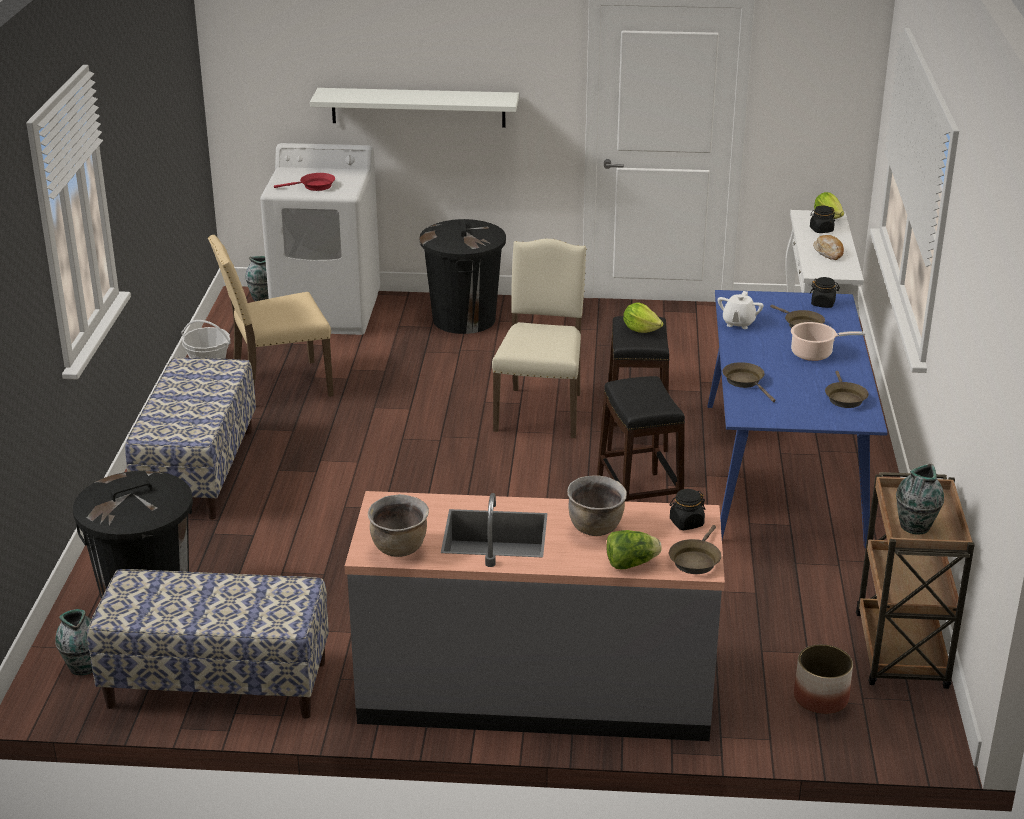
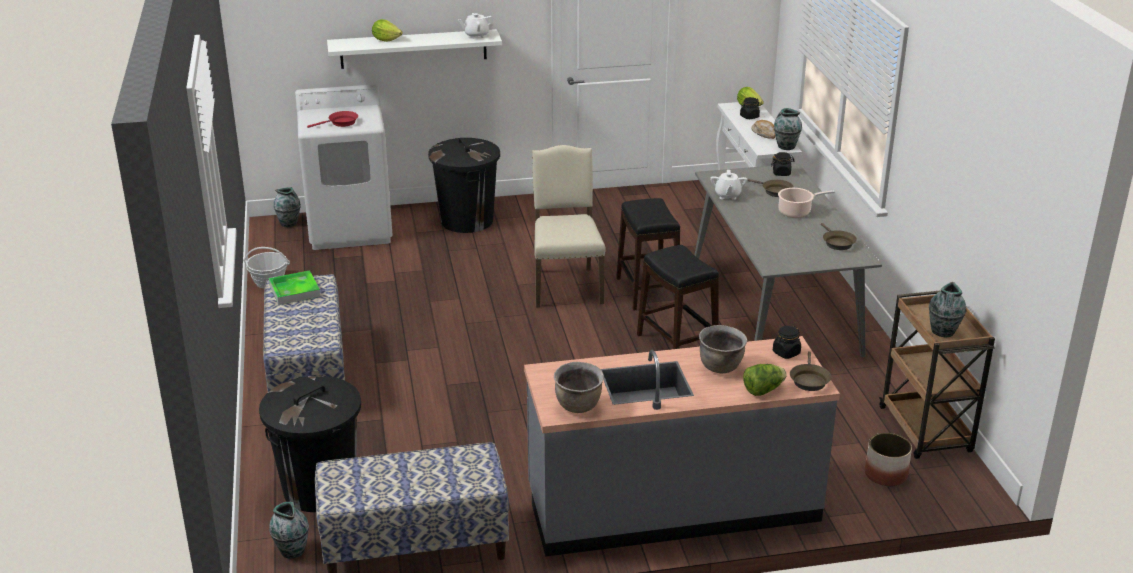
camera: 15 degrees left, 0 degrees up
(196, 373) = (294, 291): none -> tray
(278, 386) = (339, 294): beige chair -> none
(489, 98) = (476, 35): none -> white teapot
(641, 329) = (649, 210): lettuce -> lettuce (386, 40)
(745, 382) = (758, 240): brown frying pan -> none
(782, 471) = (773, 308): blue dining table -> grey dining table
(846, 271) = (785, 146): none -> vase

